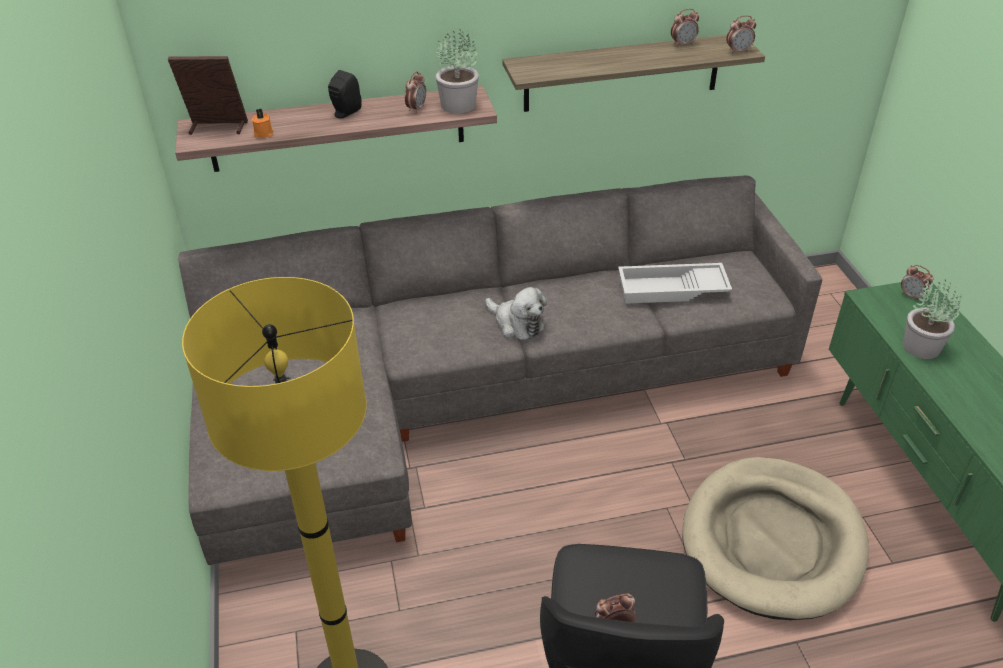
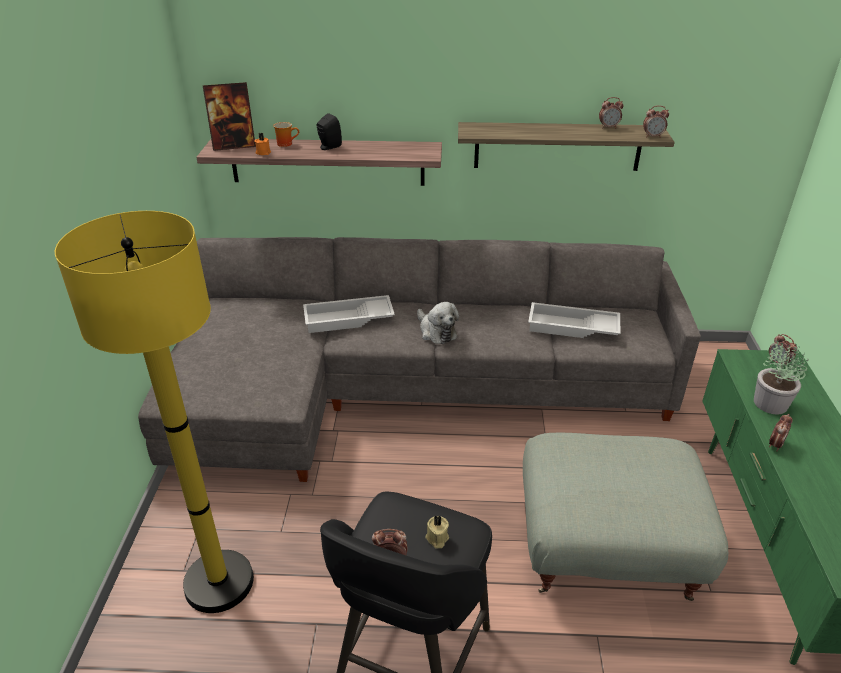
camera: 15 degrees right, 5 degrees down
(217, 128) = (234, 145): picture frame -> picture frame turned 150 degrees clockwise
(286, 115) = (286, 143): none -> mug
(404, 328) = (348, 320): none -> white tray
(416, 109) = (382, 150): alarm clock -> alarm clock (775, 444)
(459, 105) = (415, 151): potted plant -> none
(652, 589) = (437, 539): none -> beige candle
(772, 541) = (606, 548): beige dog bed -> grey ottoman

